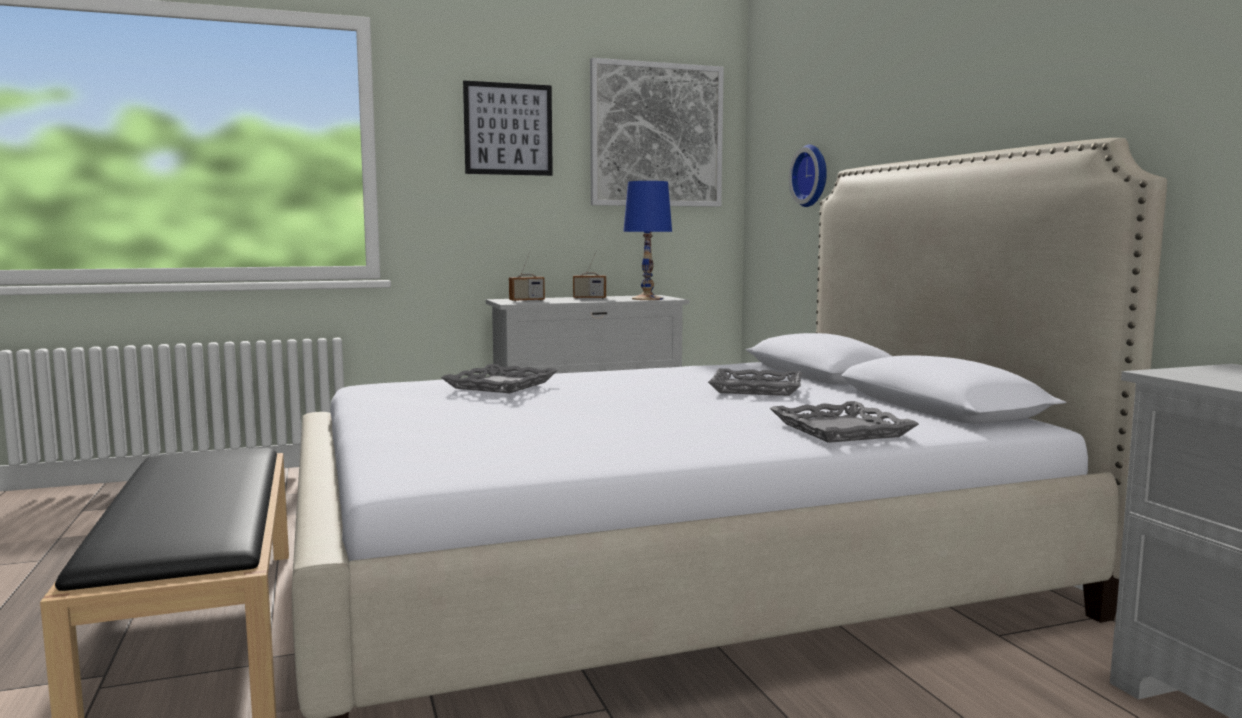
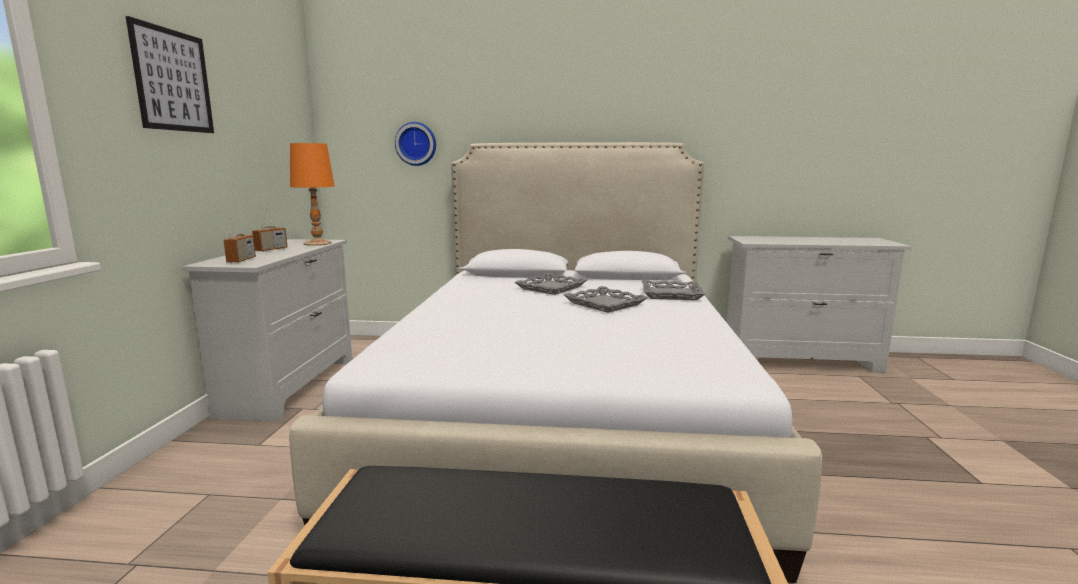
camera: 65 degrees left, 5 degrees up
(501, 385) = (470, 327): grey tray -> grey tray (605, 304)
(648, 299) = (318, 243): blue table lamp -> orange table lamp
(656, 135) = (271, 99): picture -> none

